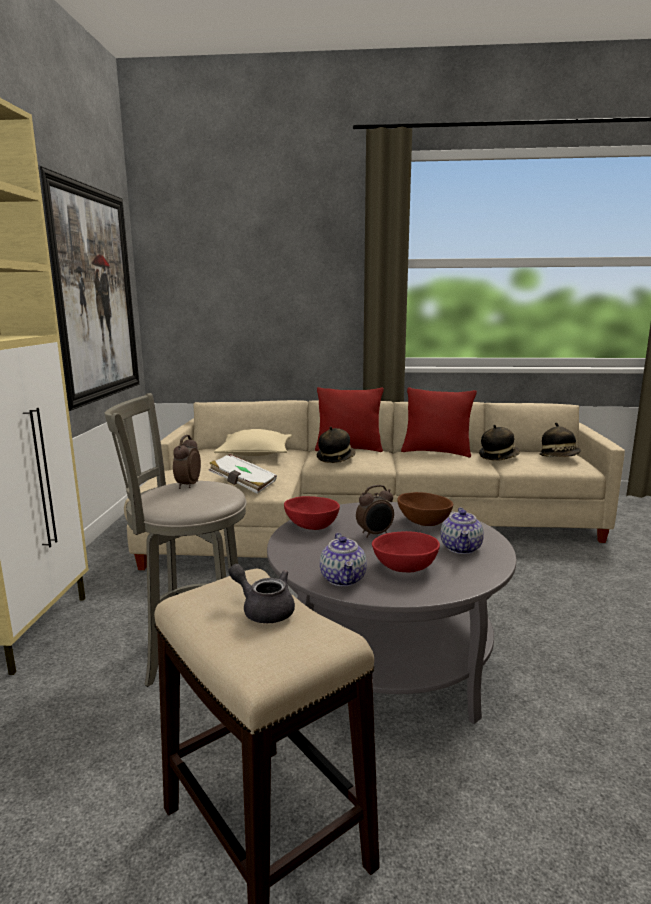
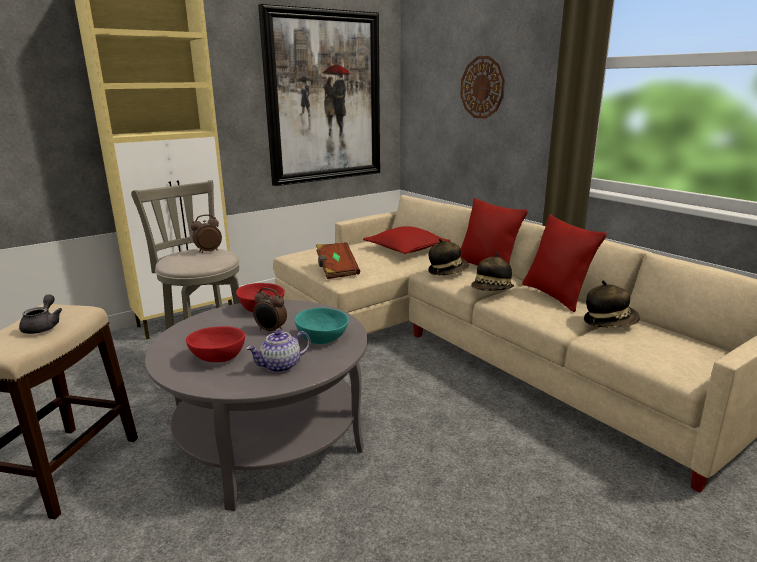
camera: 50 degrees right, 5 degrees up
(243, 485) = (336, 270): white book -> brown book
(255, 453) = (406, 249): beige pillow -> red pillow
(266, 285) = (482, 87): none -> wall clock
(344, 579) = (178, 345): teapot -> none
(423, 522) = (321, 338): brown bowl -> turquoise bowl
(559, 457) = (685, 351): hat -> hat (492, 291)

